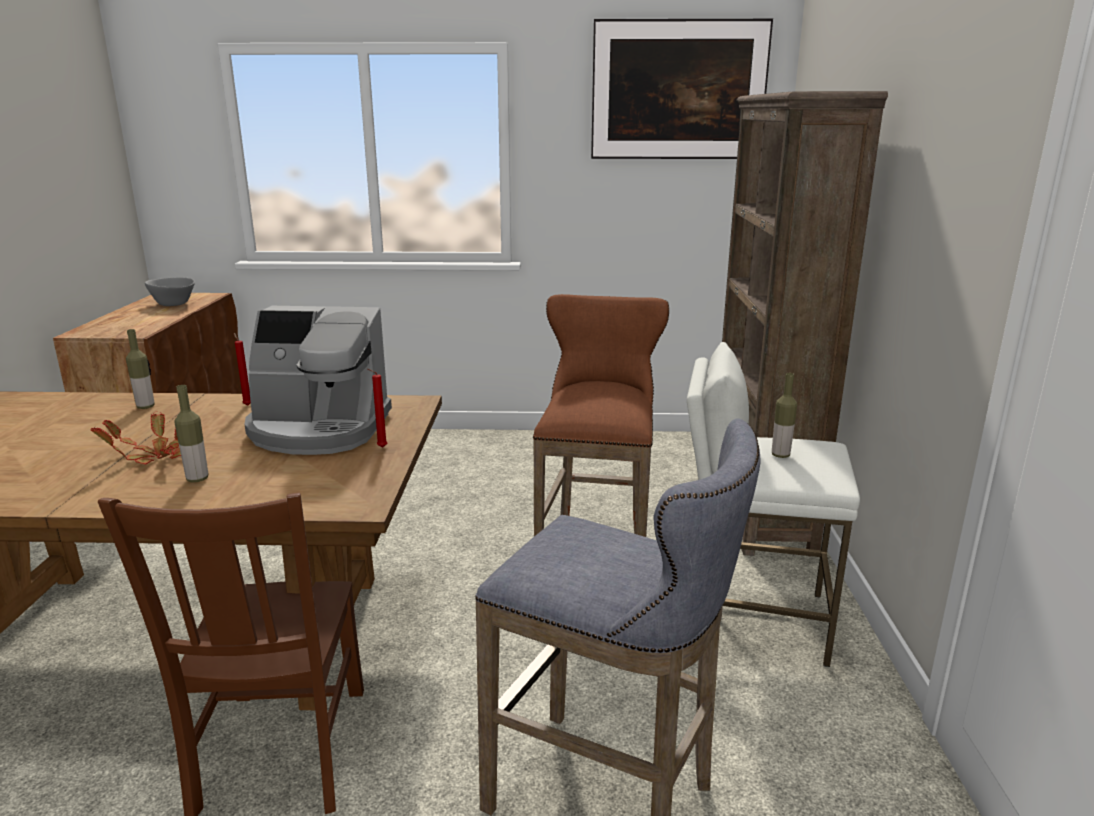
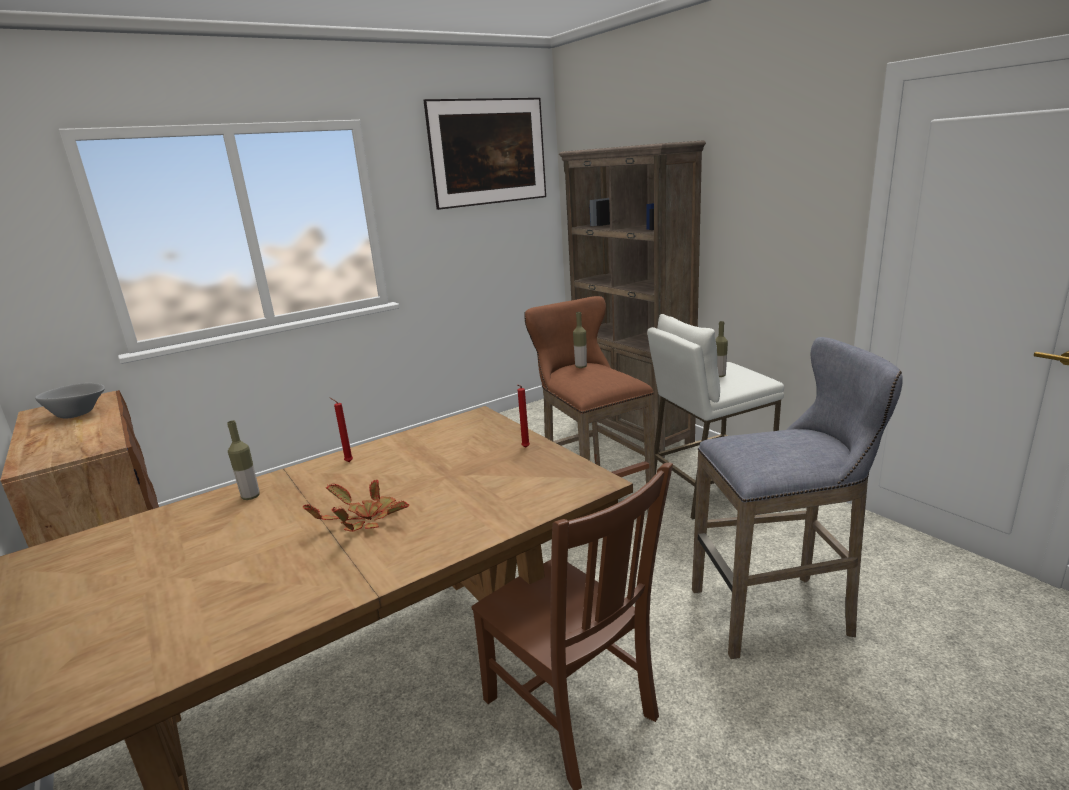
camera: 35 degrees left, 0 degrees up
(197, 479) = (441, 518): bottle -> bottle (581, 367)
(318, 429) = (452, 455): coffee machine -> none

